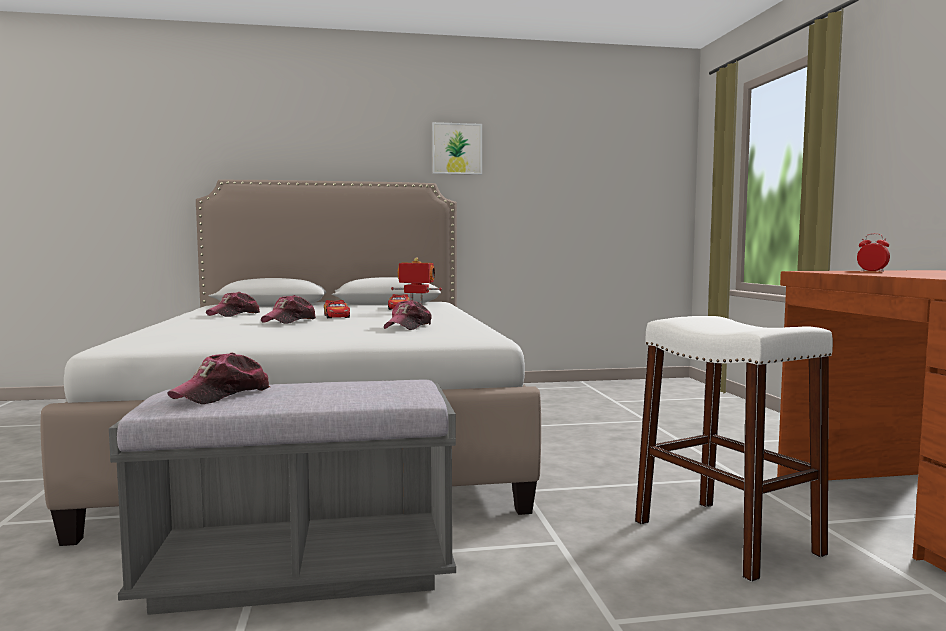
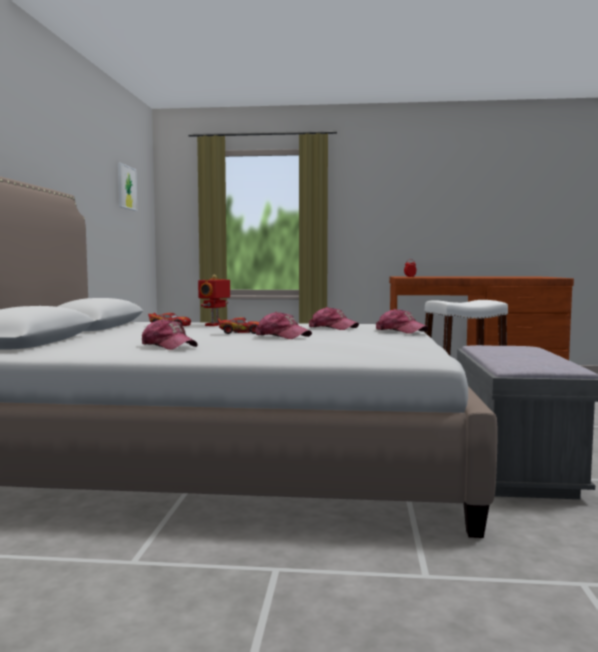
camera: 75 degrees left, 0 degrees up
(222, 394) = (536, 360): cap -> cap (400, 331)
(457, 149) = (63, 158): picture -> picture (126, 187)

